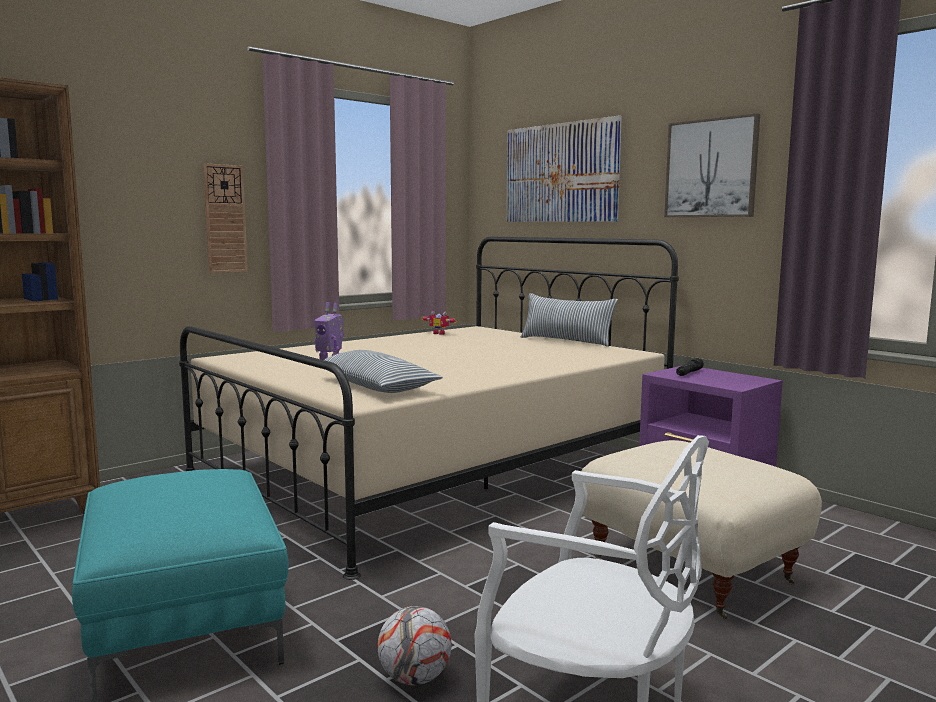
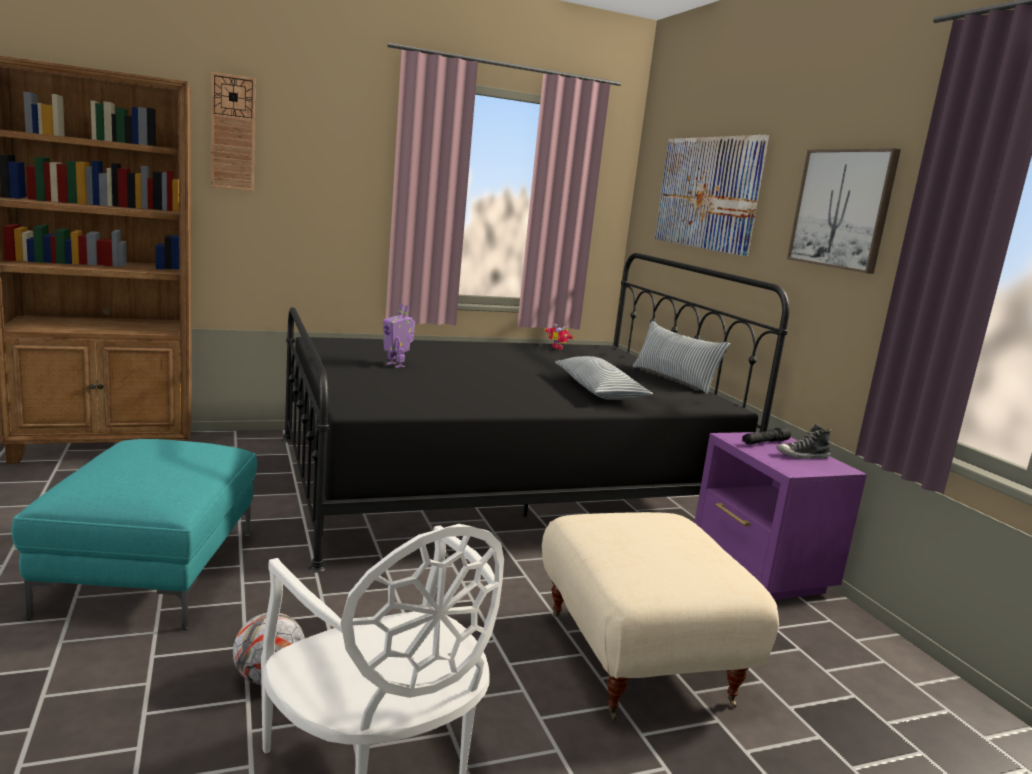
camera: 20 degrees right, 5 degrees up
(225, 219) = (353, 209): wall clock -> wall clock (233, 133)
(375, 386) = (396, 395): pillow -> pillow (599, 390)
(434, 468) = (497, 483): beige bed -> black bed
(727, 377) = (802, 456): none -> shoe

